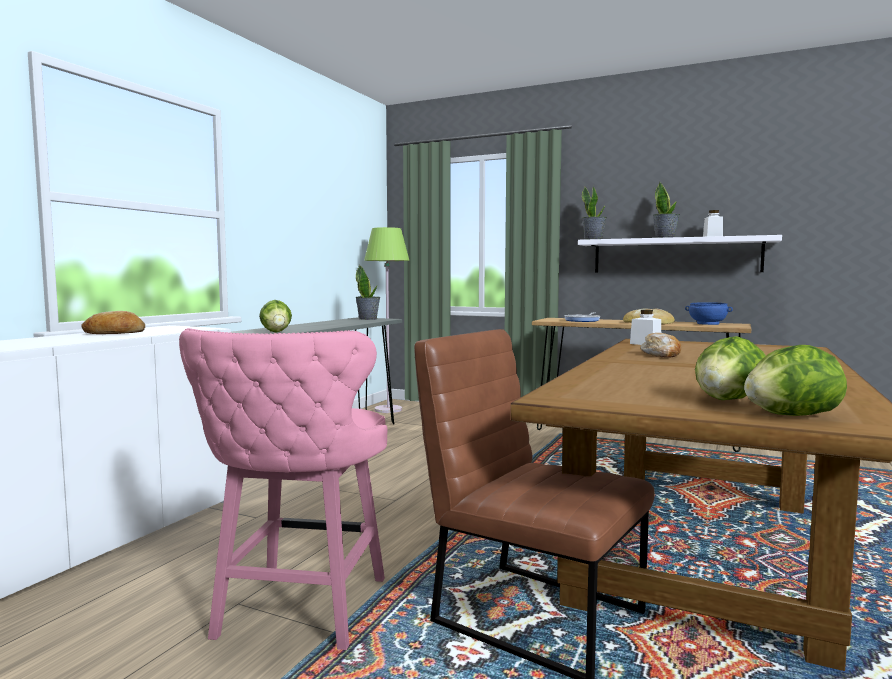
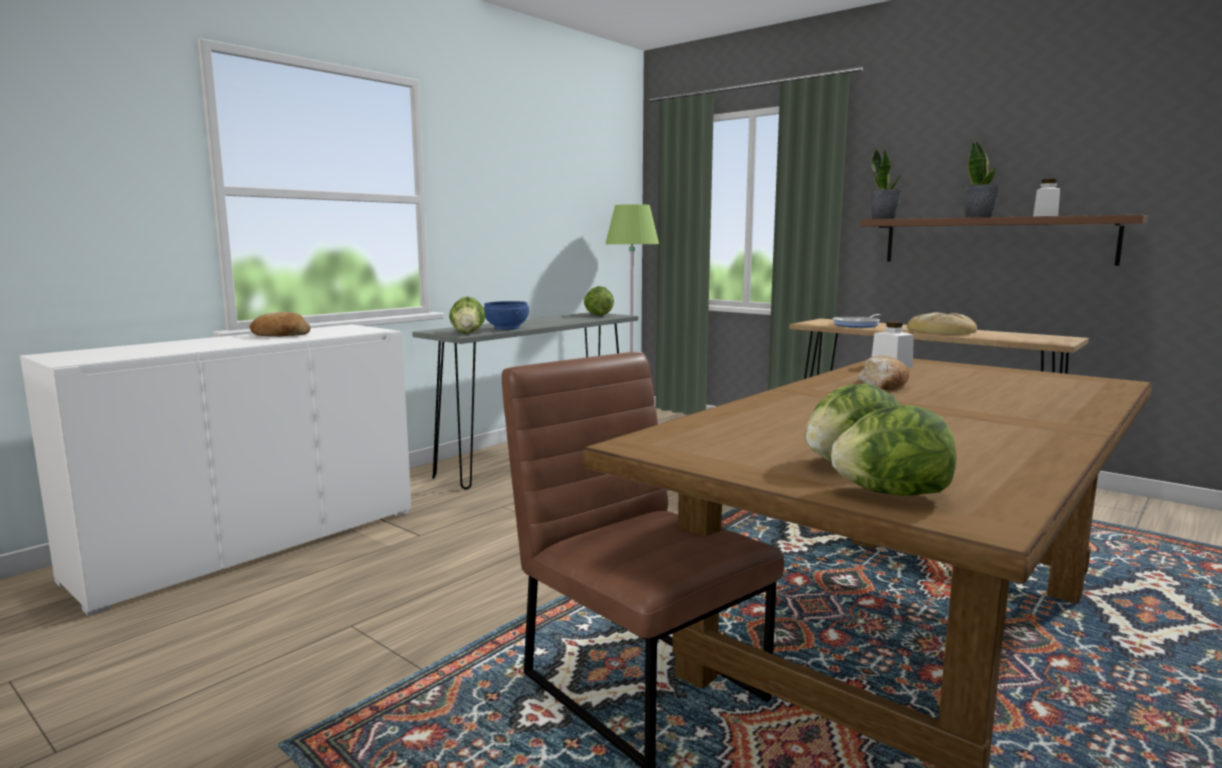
camera: 15 degrees right, 5 degrees up
(299, 611) = (403, 642): pink stool -> none
(368, 319) = (597, 315): potted plant -> lettuce
(675, 255) = (995, 240): white shelf -> brown shelf
(708, 324) = (1023, 336): blue bowl -> blue bowl (507, 328)

